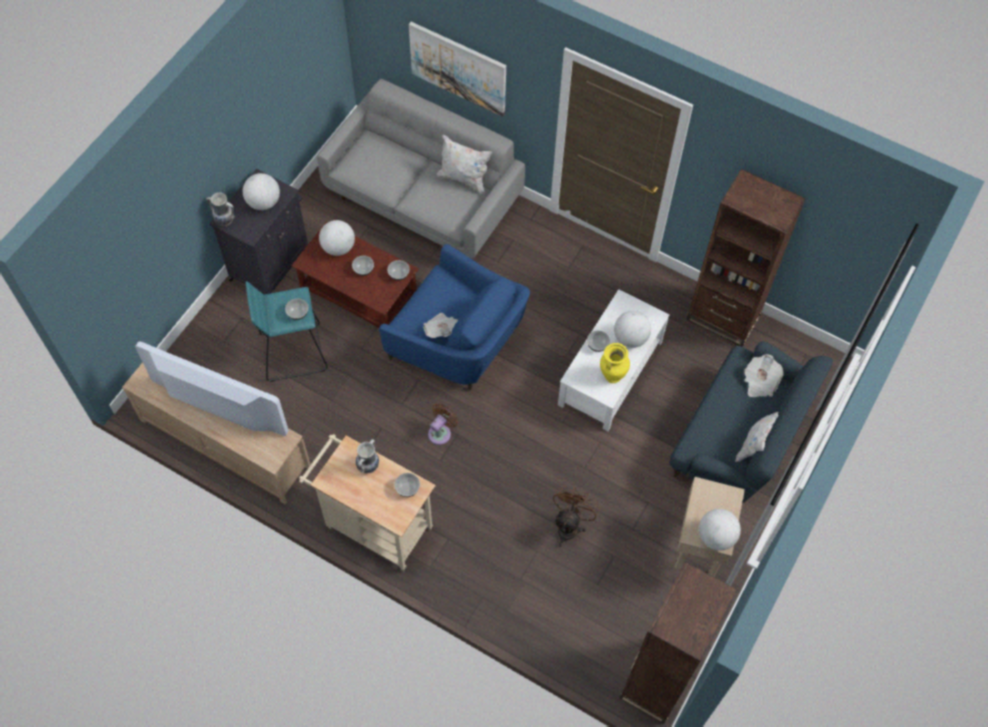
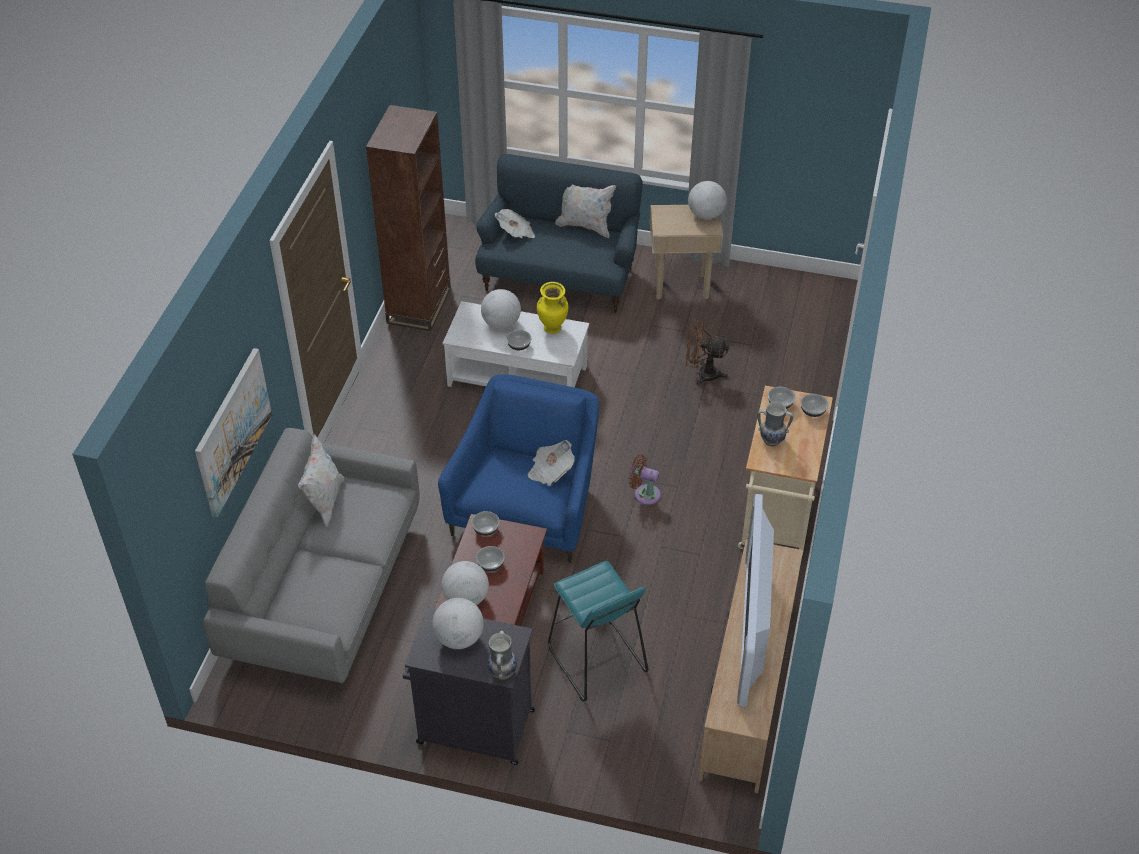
camera: 105 degrees left, 15 degrees down
(297, 313) = (597, 578): bowl -> bowl (813, 412)
(657, 680) = (818, 293): brown bookcase -> none

